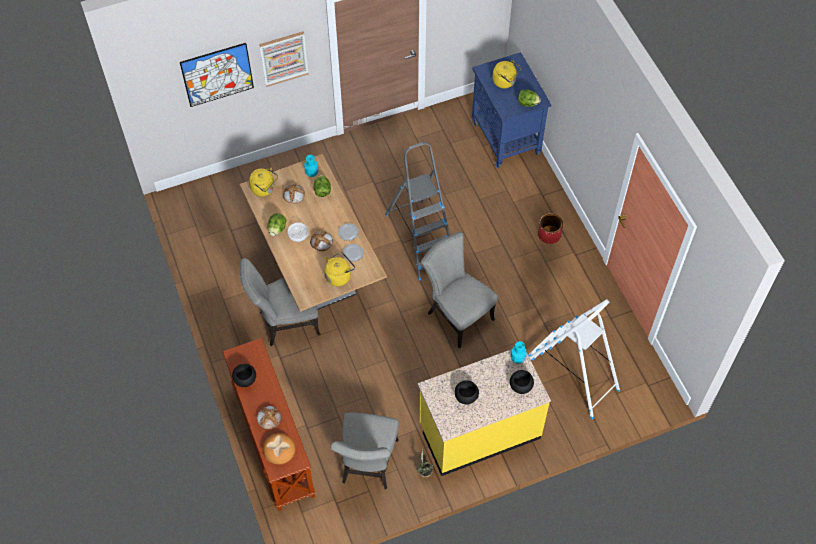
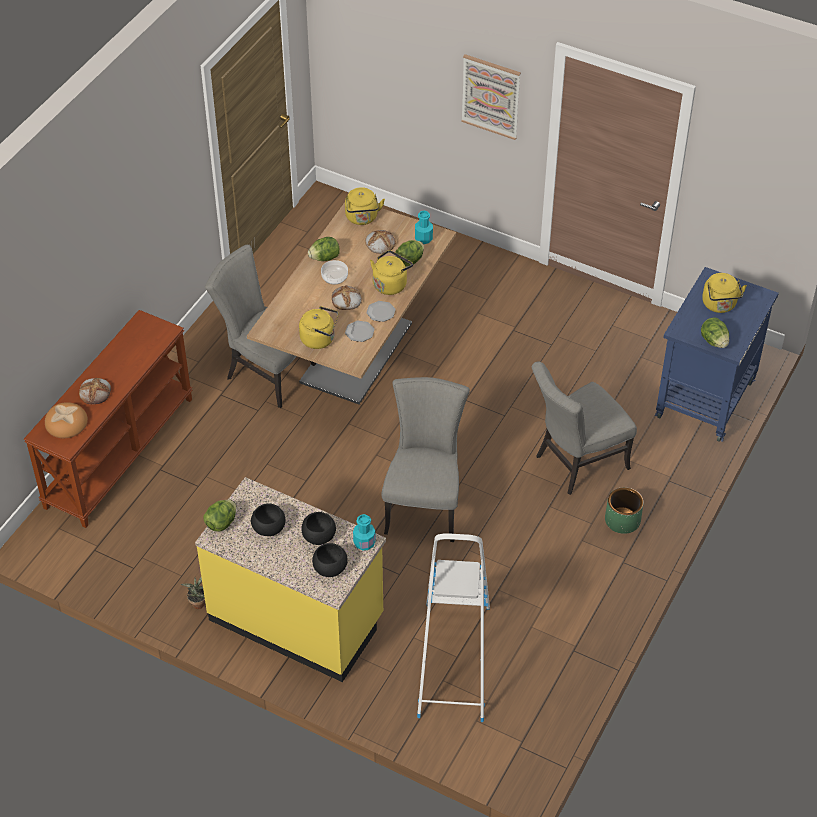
camera: 50 degrees right, 10 degrees down
(217, 74) = (409, 63): picture -> none
(245, 379) = (123, 346): black bowl -> black bowl (319, 536)
(331, 212) = (391, 284): none -> yellow kettle
(368, 465) = (163, 547): grey chair -> grey chair (576, 463)
(420, 240) = (485, 413): grey step ladder -> none
(441, 417) = (221, 523): none -> lettuce
(549, 234) = (622, 520): red planter -> green planter

